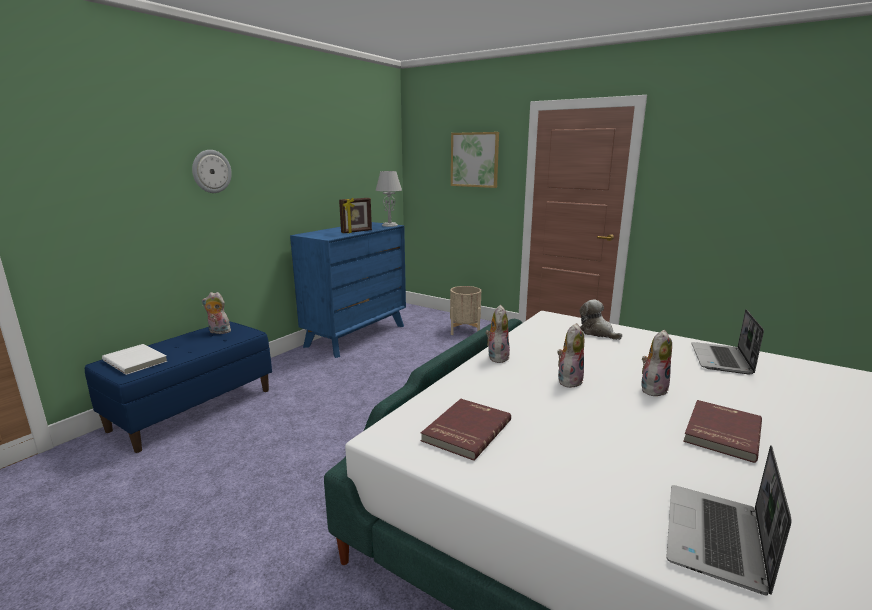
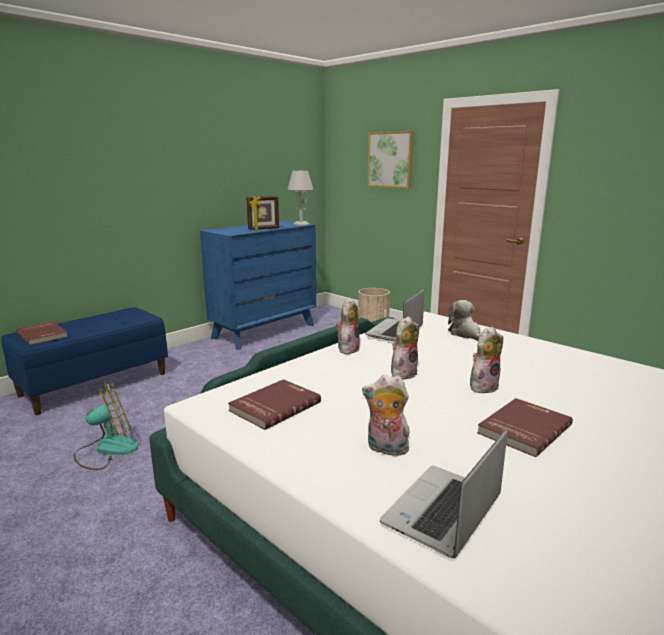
camera: 10 degrees right, 0 degrees up
(136, 361) = (43, 335): white book -> red book
(211, 171) = (123, 168): wall clock -> none
(218, 332) = (122, 316): plush toy -> plush toy (386, 449)
(237, 486) = (106, 450): none -> fan
(722, 360) = (580, 366): laptop -> laptop (395, 332)

